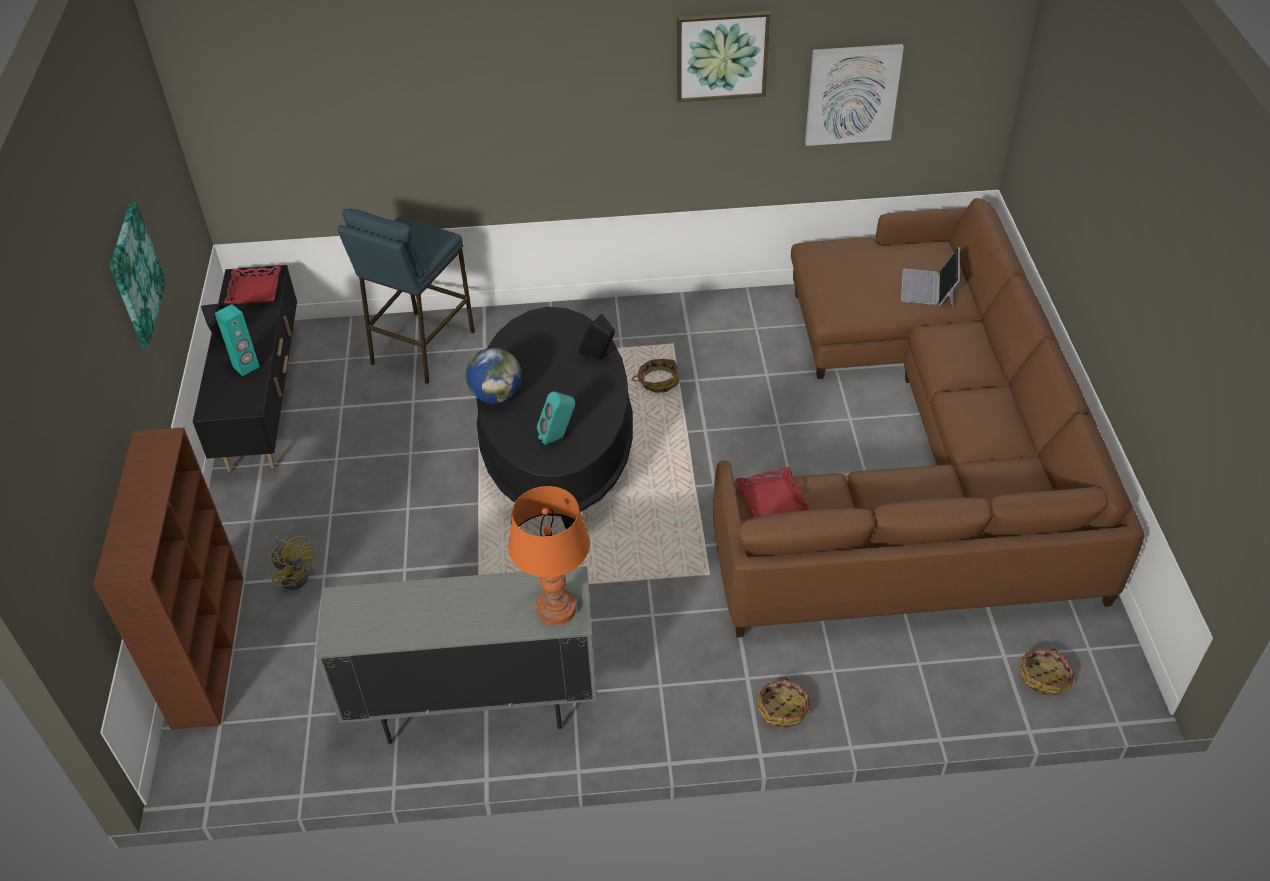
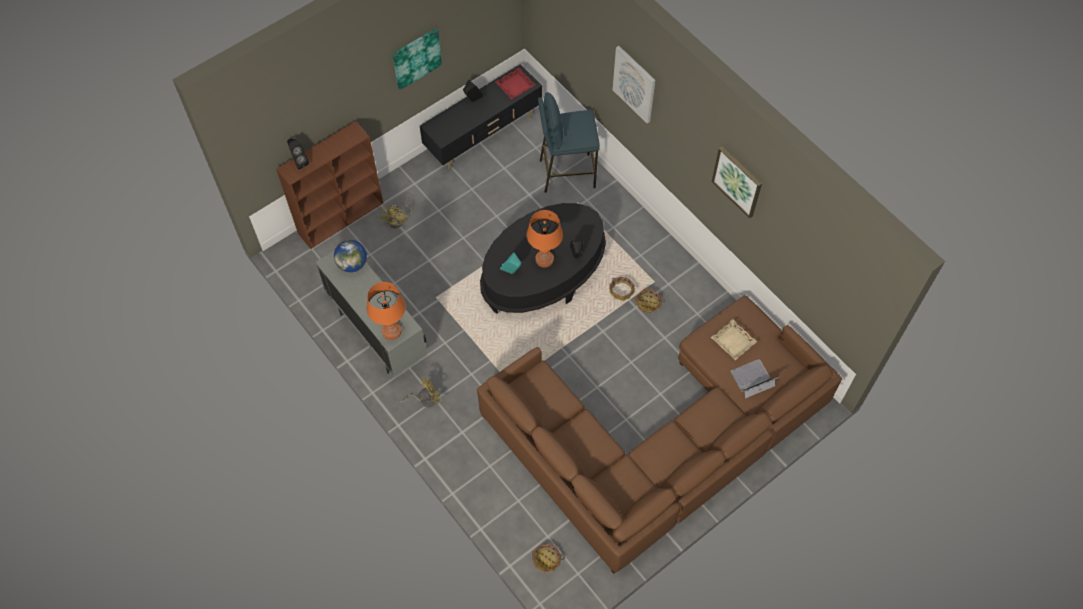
camera: 55 degrees right, 15 degrees up
(119, 543) = (299, 161): none -> black speaker
(246, 367) = (465, 120): turquoise speaker -> none
(496, 395) = (520, 230): globe -> globe (352, 264)
(572, 393) = (544, 259): none -> orange table lamp
(650, 700) = (425, 399): none -> yellow fan
(772, 500) = (539, 383): red tray -> none
(783, 709) = (455, 455): basket -> basket (648, 303)
(852, 94) = (792, 257): picture -> picture (634, 84)
(858, 279) = (733, 341): none -> beige tray

